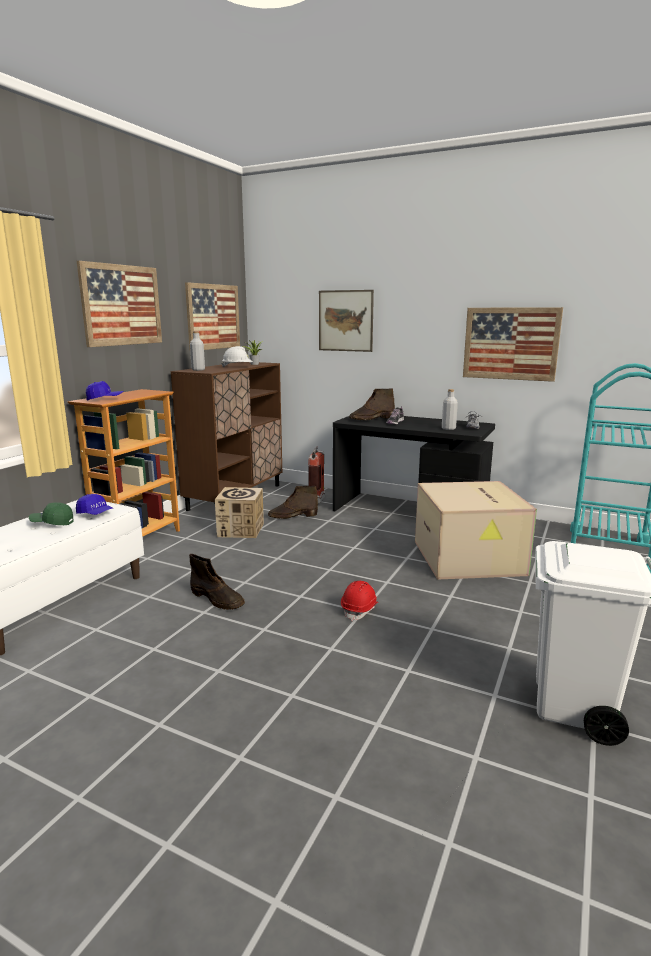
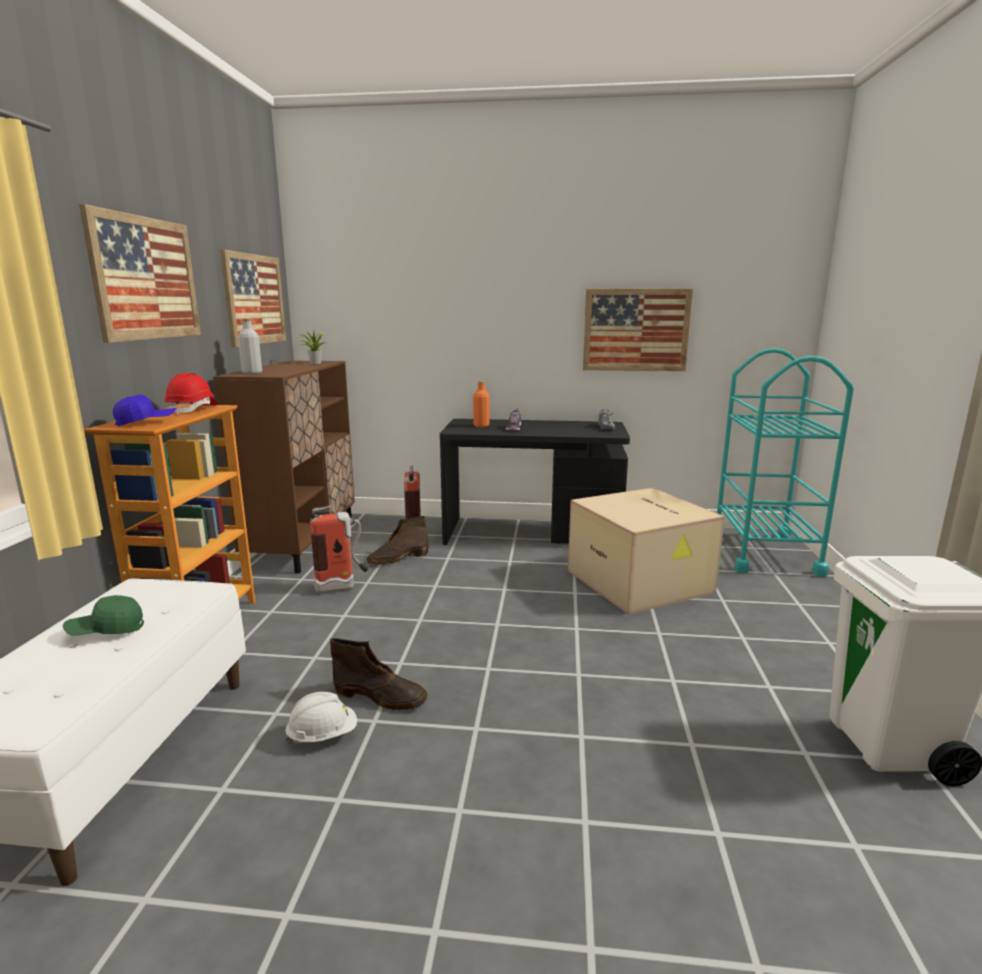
camera: 20 degrees left, 0 degrees up
(95, 514) = (172, 603): blue cap -> none
(237, 367) = (302, 368): white hard hat -> white hard hat (323, 735)
(241, 530) = (343, 588): cardboard box -> fire extinguisher
(345, 321) = (432, 305): picture -> none
(360, 609) = (574, 672): red hard hat -> red hard hat (193, 410)
(371, 419) = (481, 426): brown boot -> orange bottle
(448, 428) = (583, 431): grey bottle -> none

